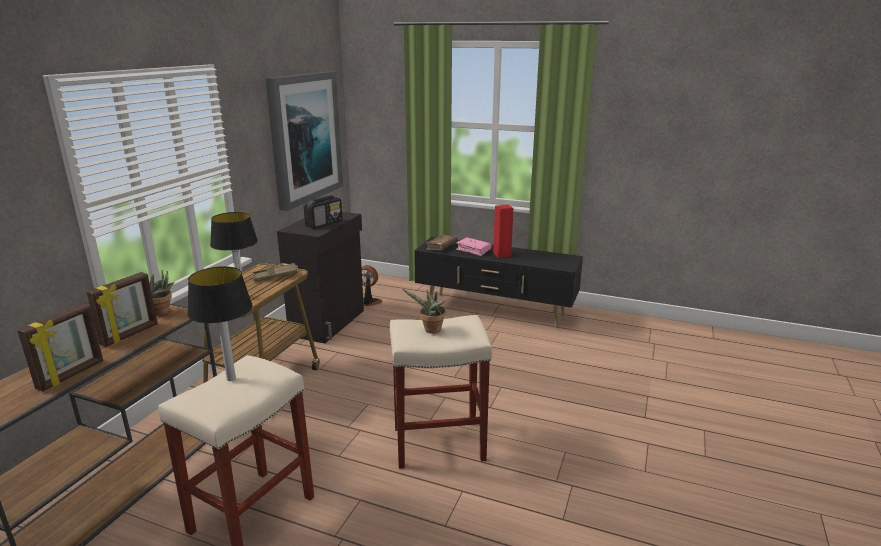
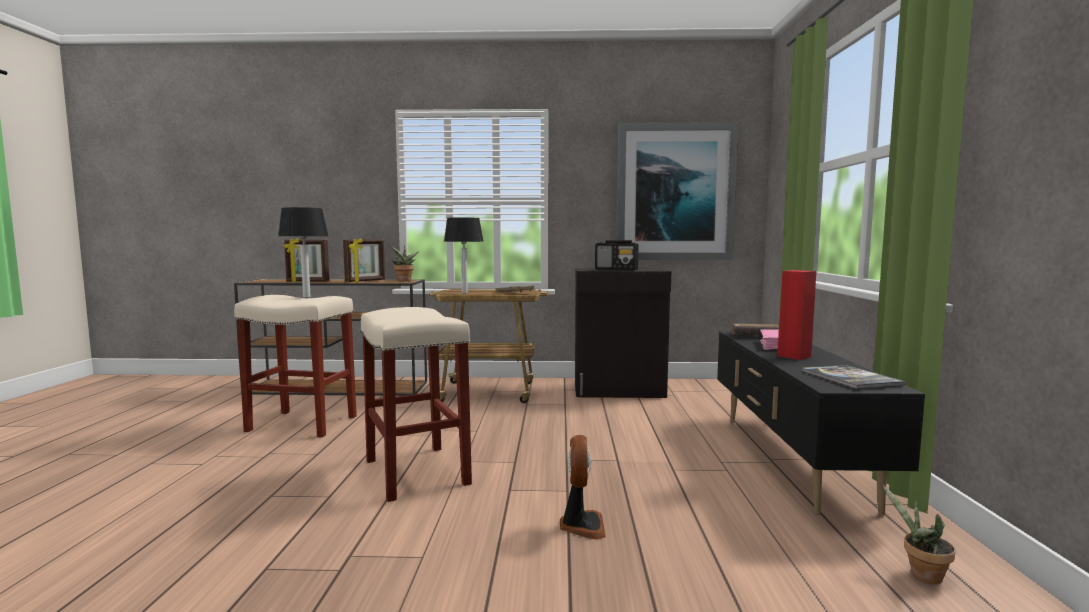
camera: 70 degrees right, 15 degrees down
(130, 335) = (365, 281): picture frame -> picture frame turned 60 degrees counterclockwise
(369, 302) = (690, 396): fan -> fan (581, 525)
(430, 330) = (406, 313): potted plant -> potted plant (921, 575)
(553, 259) = (850, 378): none -> book

